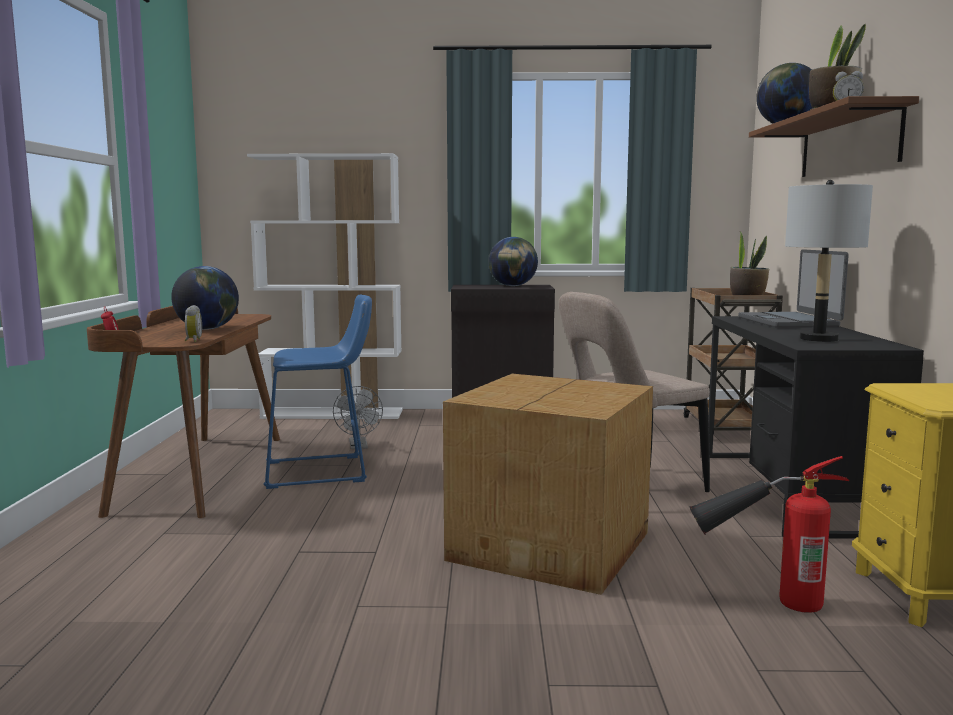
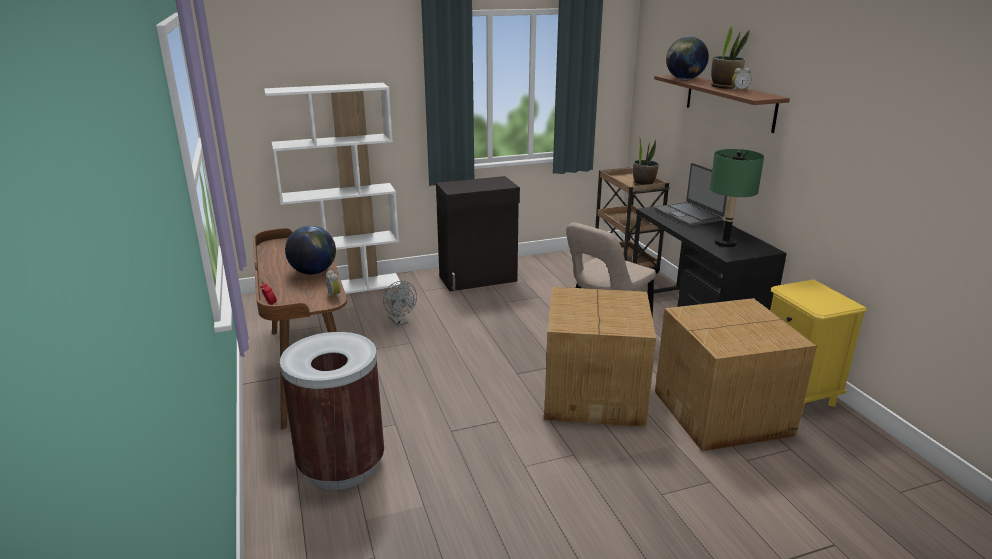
camera: 20 degrees left, 15 degrees up
(118, 561) = (342, 465): none -> brown trash can
(322, 472) = (397, 353): blue stool -> none
(513, 286) = (484, 183): globe -> none
(761, 601) = (724, 413): fire extinguisher -> cardboard box
(818, 339) = (725, 243): grey table lamp -> green table lamp

